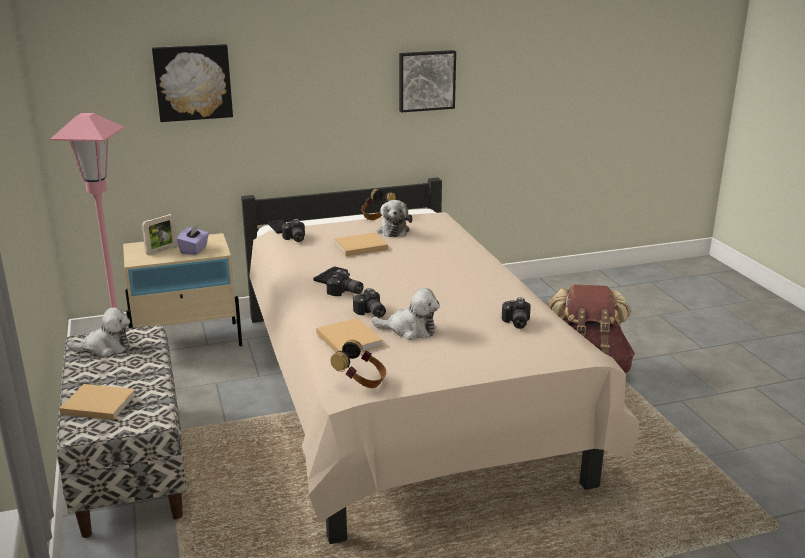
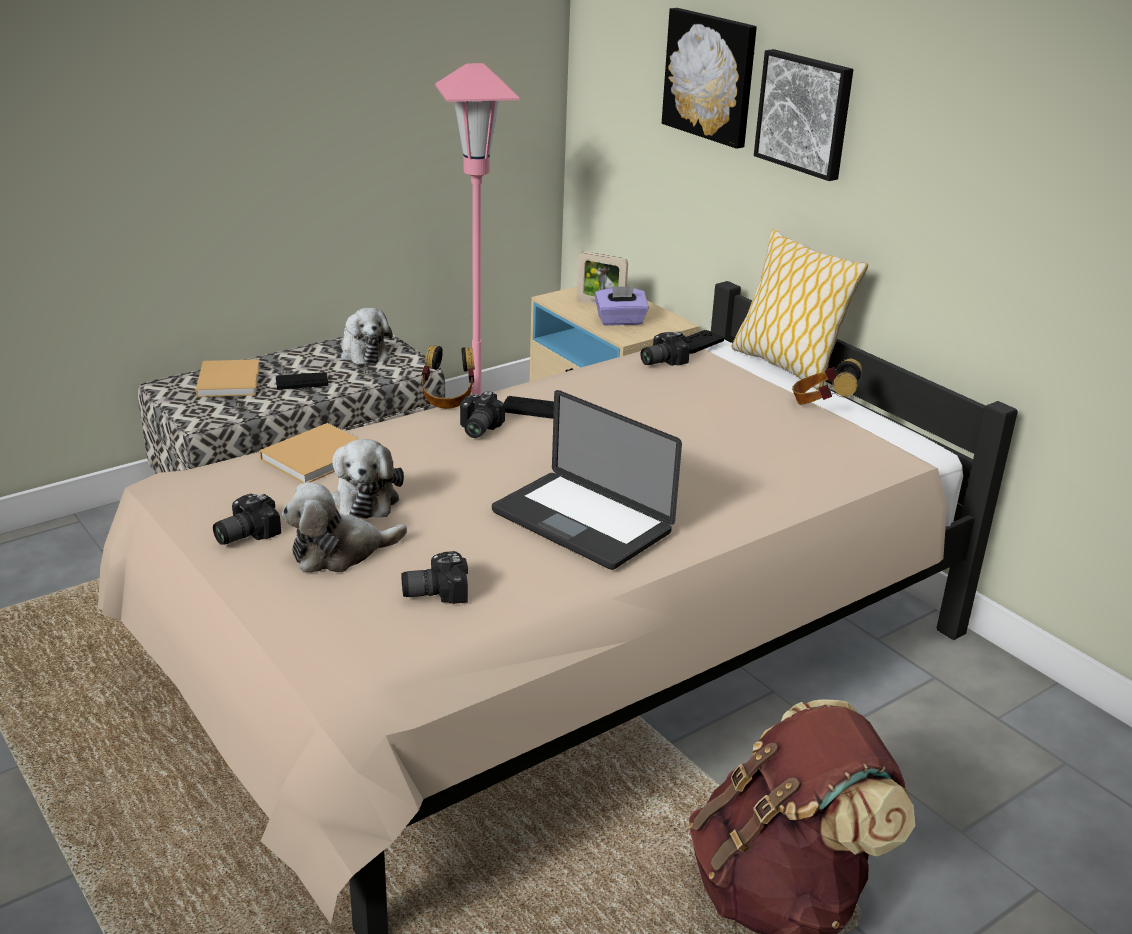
camera: 70 degrees right, 5 degrees up
(132, 375) = (302, 382): none -> black game controller
(319, 217) = (786, 365): none -> pillow
(359, 246) = (667, 411): beige book -> none
(361, 381) = (190, 485): headphones -> headphones (448, 398)
(370, 313) = (411, 458): camera -> camera (243, 534)
(393, 230) = (769, 428): plush toy -> plush toy (339, 552)
(426, 80) = (1047, 198): picture -> picture (805, 113)
(465, 282) = (581, 522): none -> laptop

